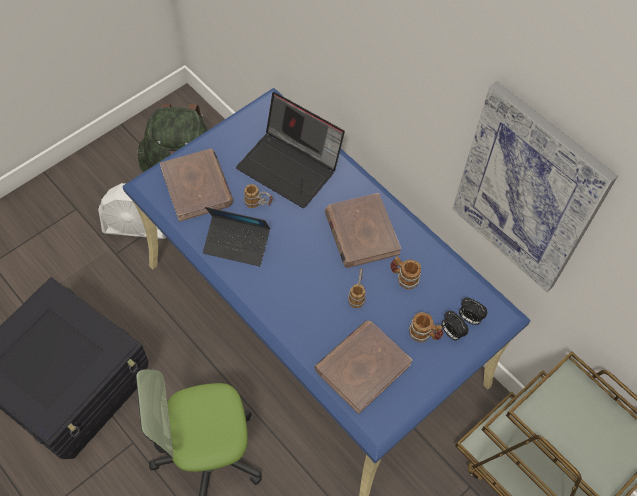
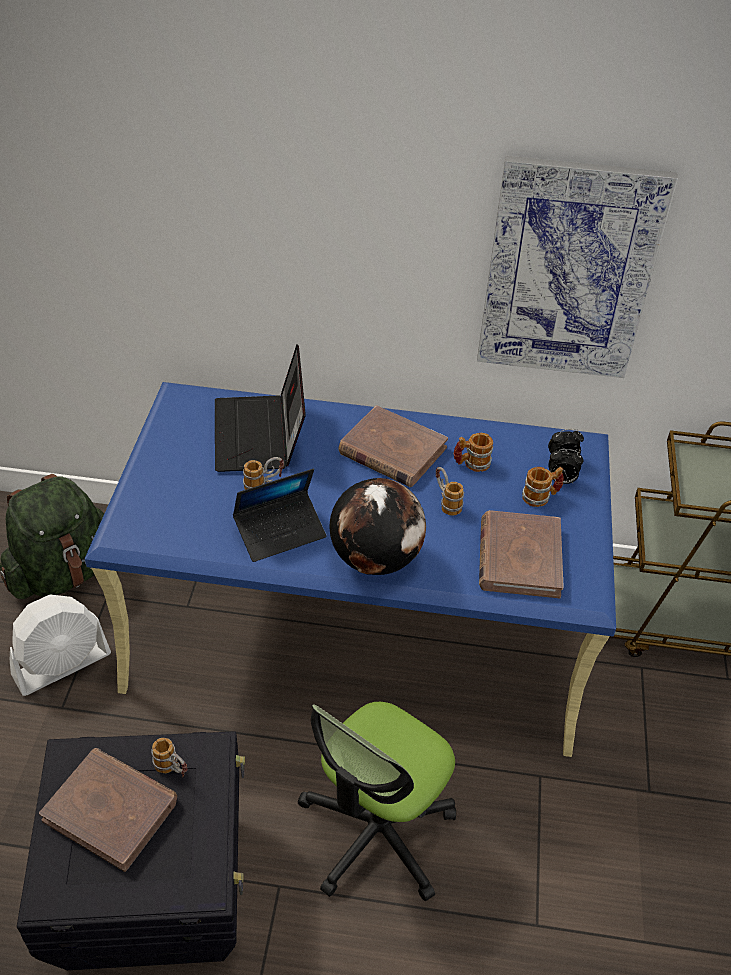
camera: 40 degrees left, 15 degrees down
(91, 342) = (173, 770): none -> mug
(197, 187) = (178, 507): brown book -> brown book (111, 810)
(274, 302) = (375, 558): none -> globe
(290, 166) = (260, 435): laptop -> laptop turned 90 degrees clockwise

